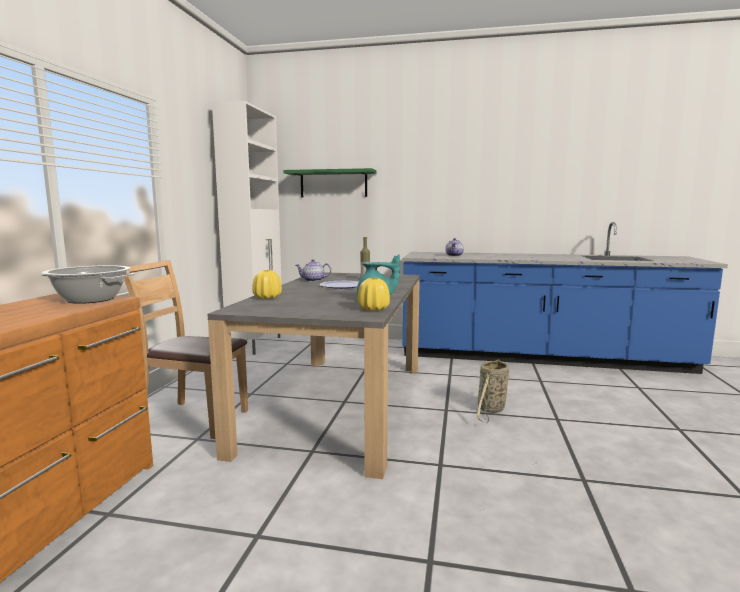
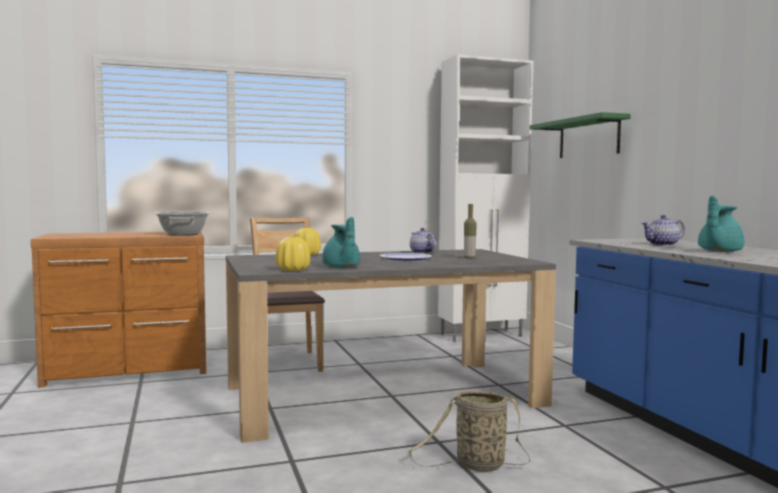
camera: 60 degrees right, 5 degrees down
(497, 256) = (718, 251): none -> turquoise teapot

